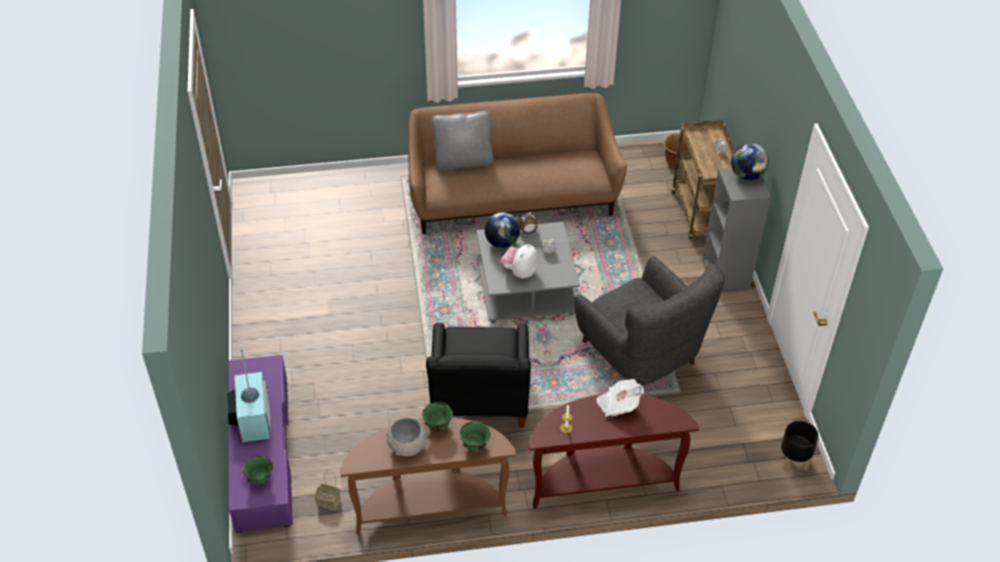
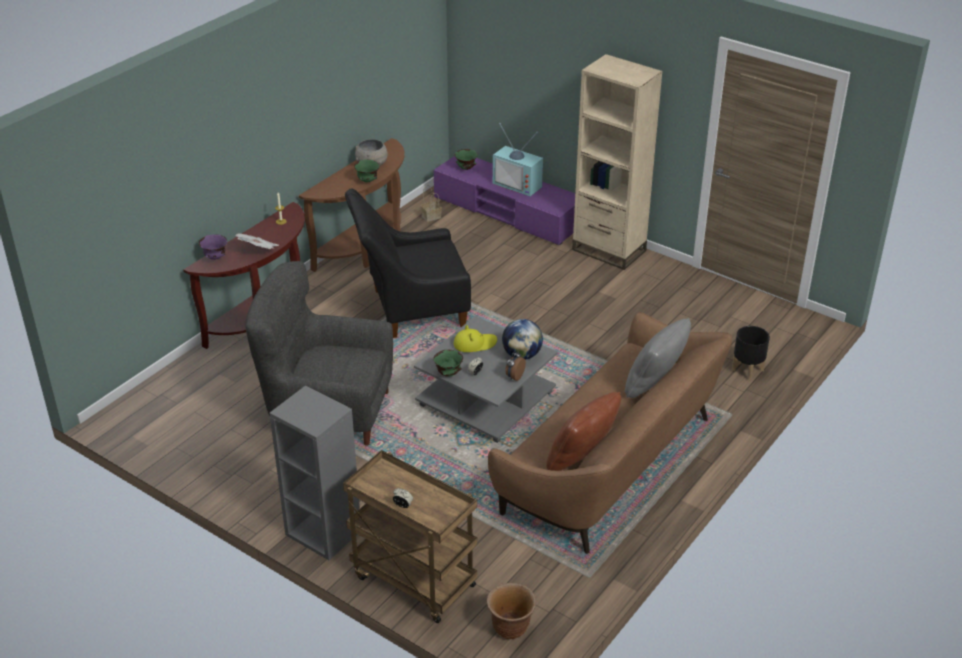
camera: 135 degrees right, 10 degrees down
(259, 345) = (609, 250): none -> beige bookcase
(475, 446) = (329, 185): green bowl -> green bowl (448, 374)
(479, 404) = (410, 309): black armchair -> black armchair turned 60 degrees counterclockwise
(519, 272) = (474, 344): plush toy -> yellow hat
(568, 152) = (581, 460): none -> brown pillow
(661, 422) = (215, 258): none -> purple bowl
(747, 175) = (315, 419): globe -> none
(793, 459) = (123, 417): black planter -> black planter (748, 370)

